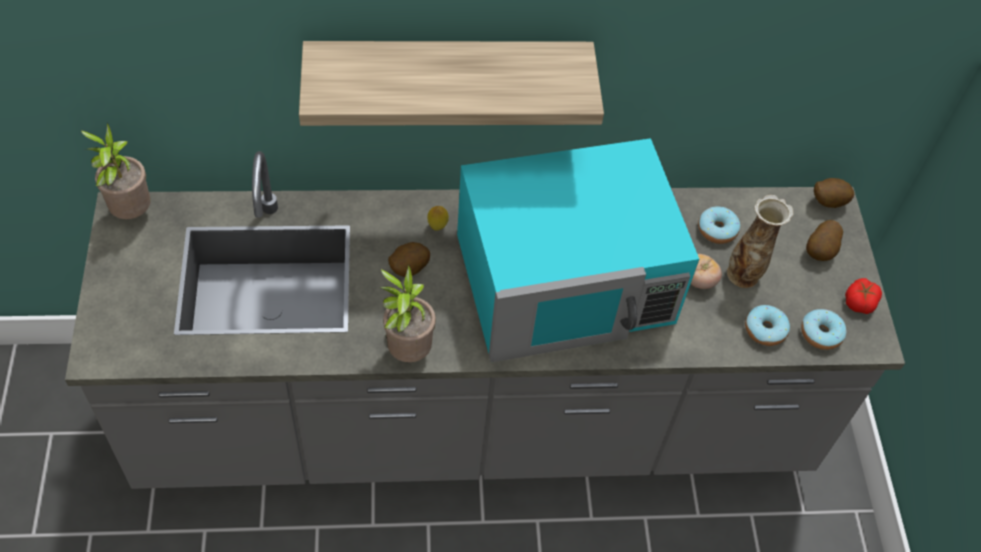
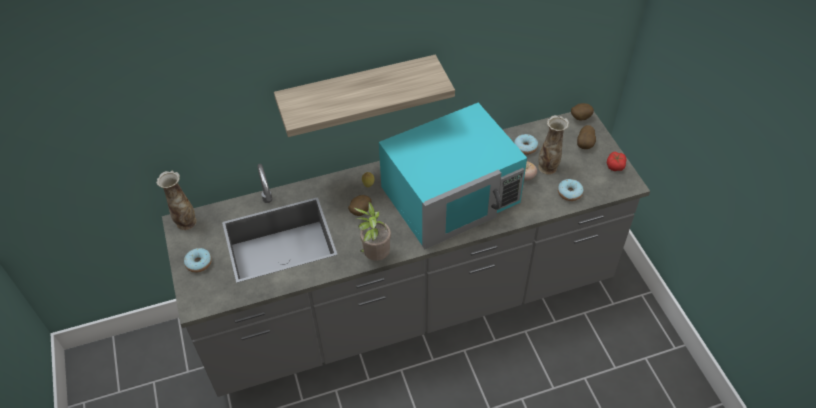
camera: 10 degrees left, 5 degrees down
(130, 212) = (185, 222): potted plant -> vase
(820, 334) = (600, 187): donut -> donut (199, 263)

